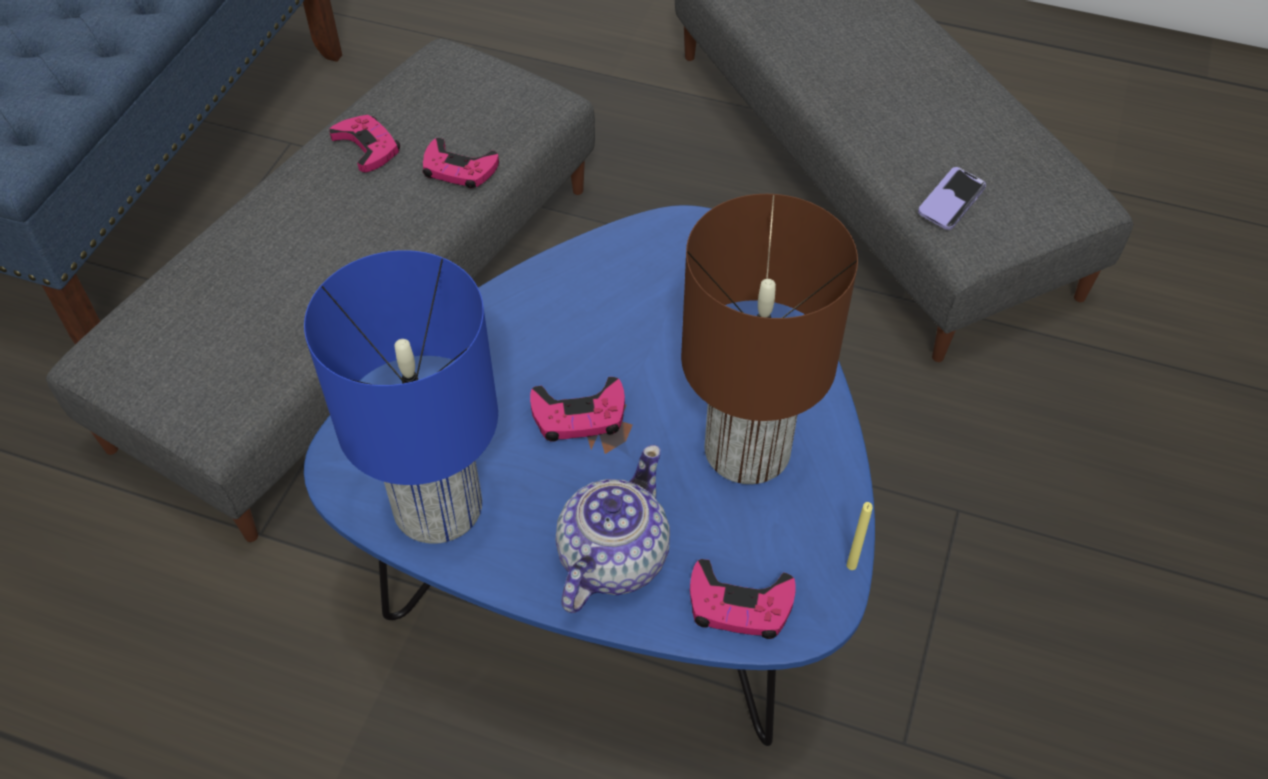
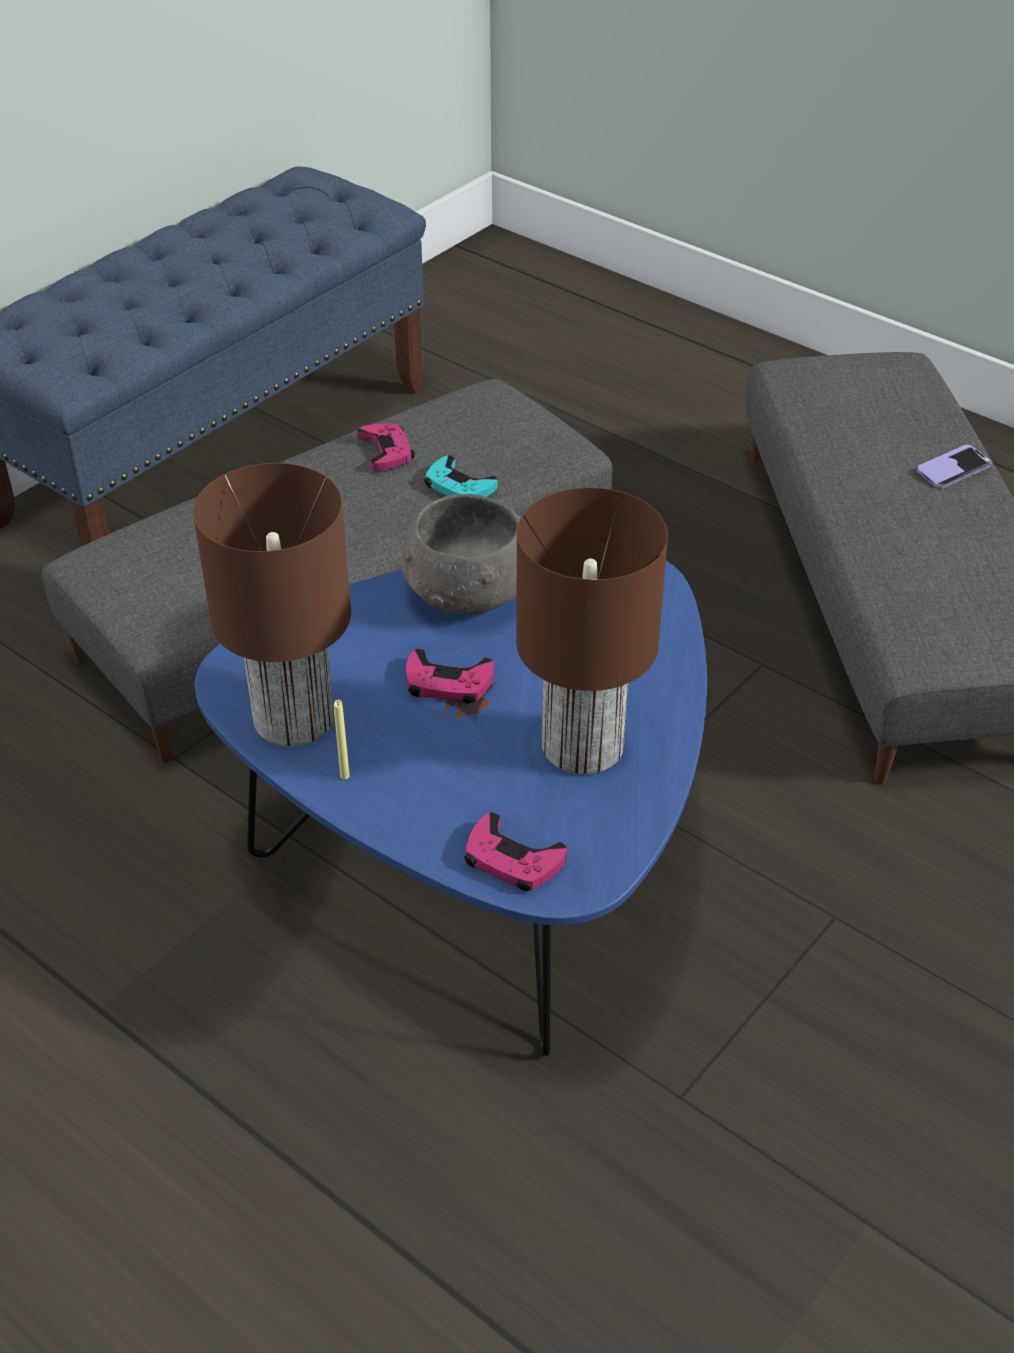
camera: 20 degrees right, 10 degrees down
(440, 506) = (296, 720): blue table lamp -> brown table lamp
(459, 169) = (458, 486): pink game controller -> turquoise game controller
(549, 303) = (467, 592): none -> grey bowl
(611, 559) = (419, 796): teapot -> none
(851, 565) = (629, 858): yellow candle -> yellow candle (344, 776)
(951, 200) = (919, 616): phone -> phone (953, 469)

